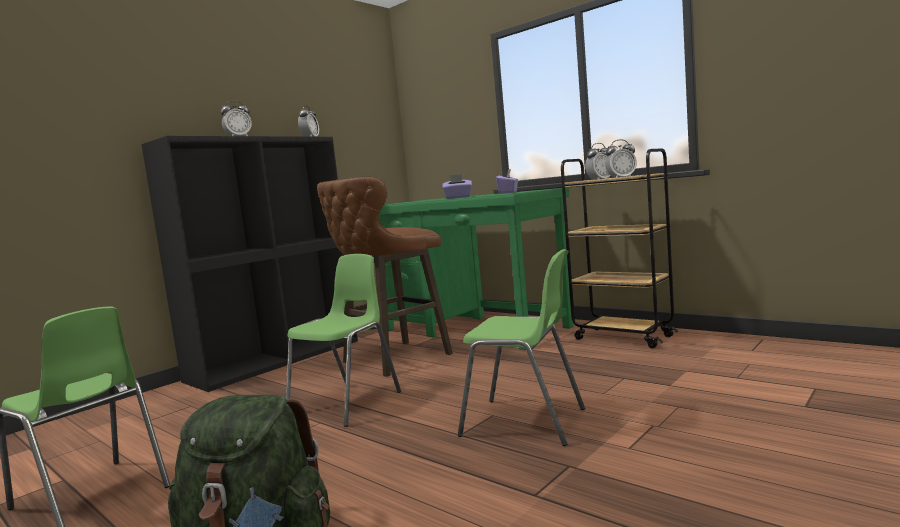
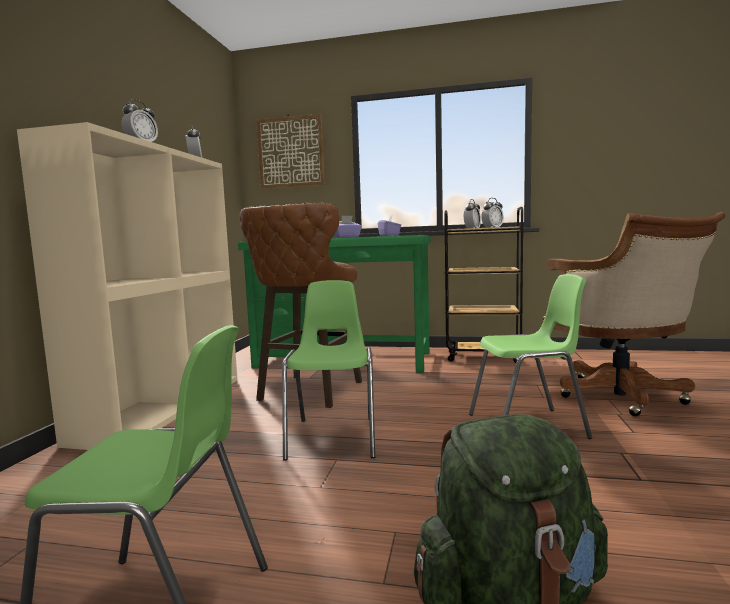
camera: 30 degrees left, 0 degrees up
(276, 359) = (163, 407): black bookcase -> beige bookcase
(441, 102) = (290, 151): none -> picture
(704, 407) = (624, 397): none -> office chair

